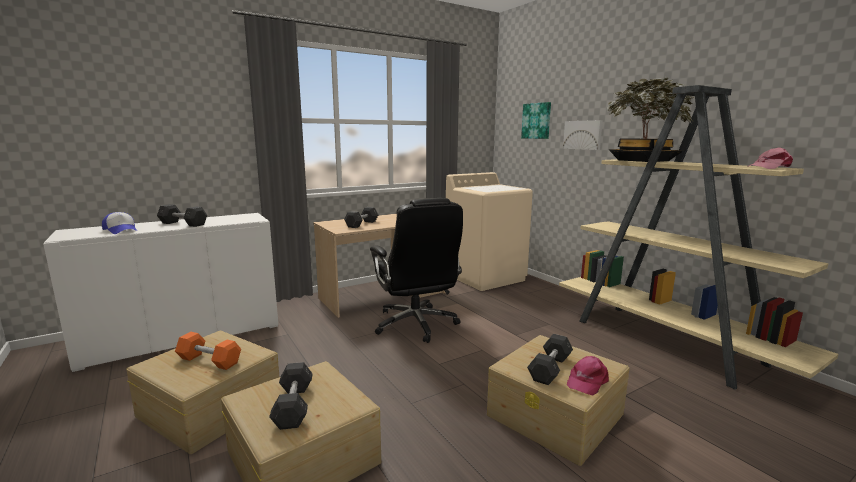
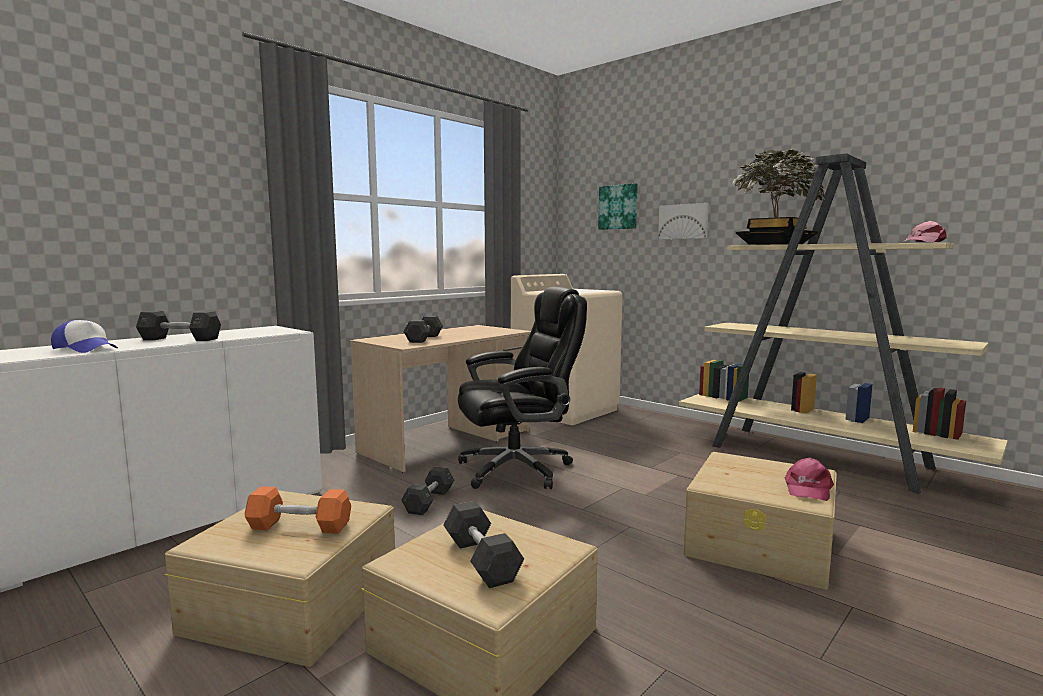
camera: 15 degrees left, 5 degrees down
(416, 324) = (518, 469): black office chair -> black office chair turned 75 degrees counterclockwise
(550, 369) = (757, 482): grey dumbbell -> grey dumbbell (429, 501)

